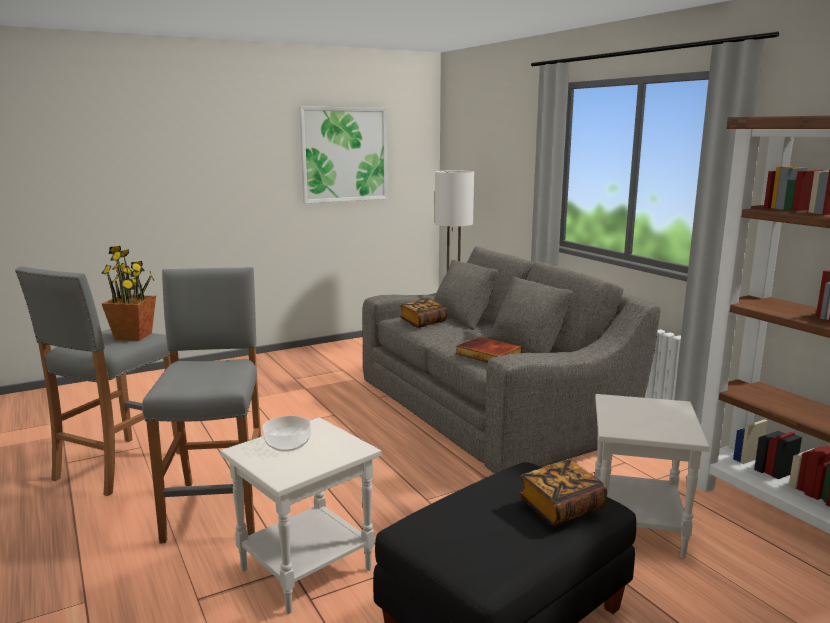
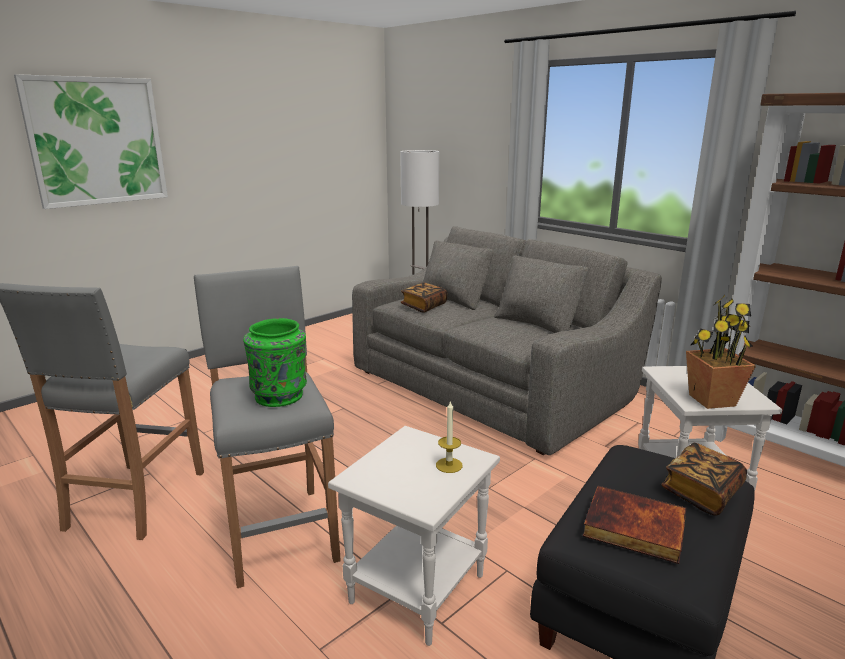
camera: 15 degrees left, 5 degrees up
(133, 336) = (142, 353): potted plant -> potted plant (711, 400)
(212, 377) = (280, 395): none -> green vase
(287, 444) = (398, 463): bowl -> none
(329, 451) = (449, 465): none -> candle
(344, 154) = (298, 135): picture -> picture (97, 141)
(487, 354) = (512, 335): book -> book (633, 529)

